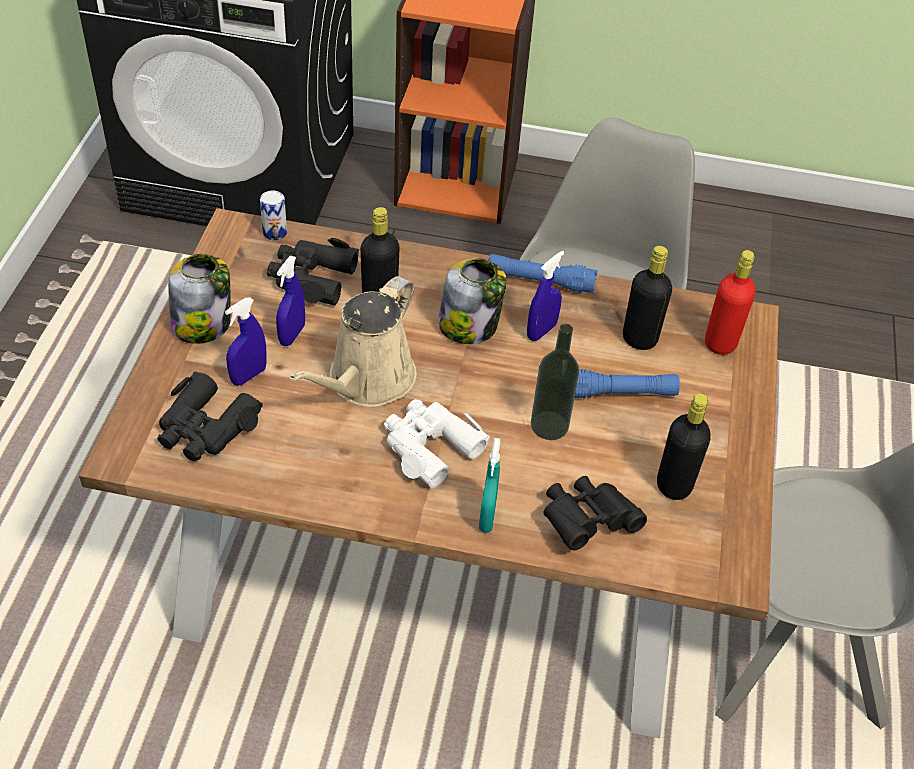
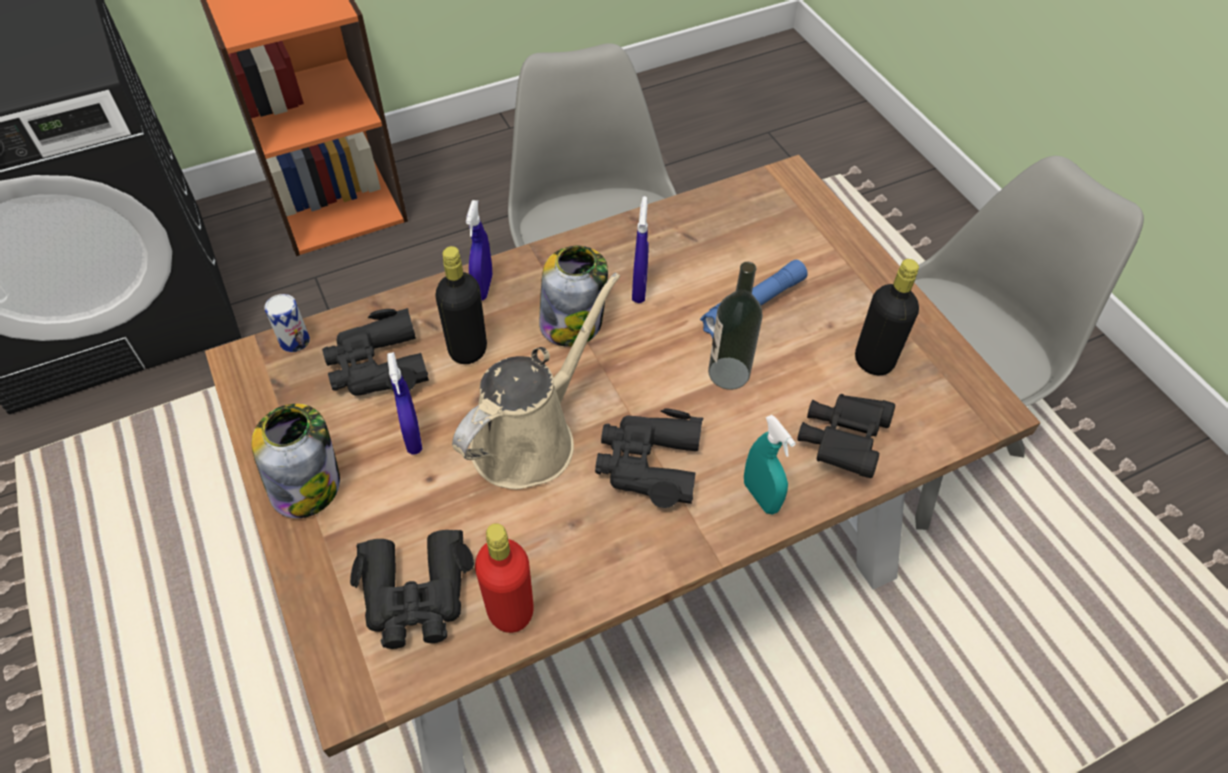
camera: 35 degrees left, 5 degrees up
(248, 375) = (408, 508): blue spray bottle -> blue spray bottle (483, 287)
(366, 381) = (530, 437): beige watering can -> beige watering can turned 135 degrees counterclockwise
(430, 446) = (648, 463): white binoculars -> black binoculars
(540, 281) = (594, 243): blue flashlight -> none
(639, 339) = (724, 247): black bottle -> none
(720, 343) = (788, 212): red bottle -> red bottle (510, 610)

